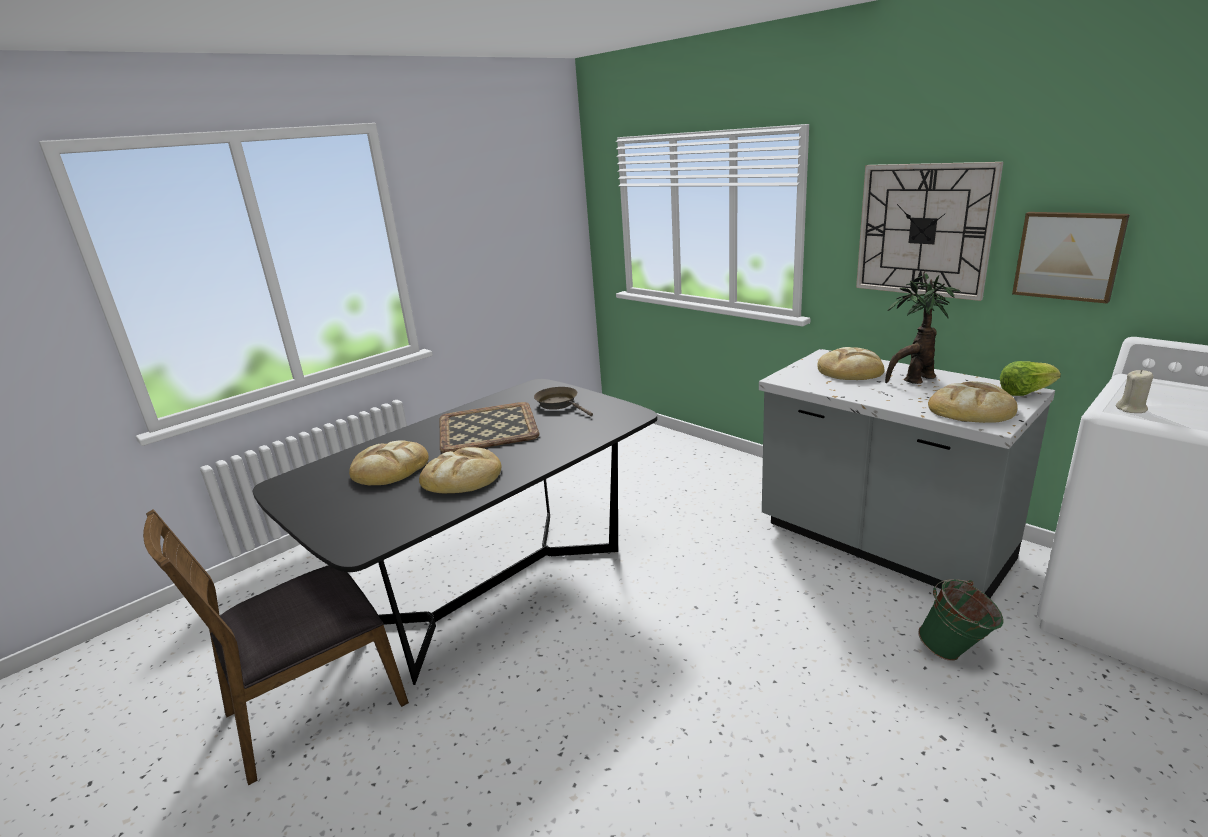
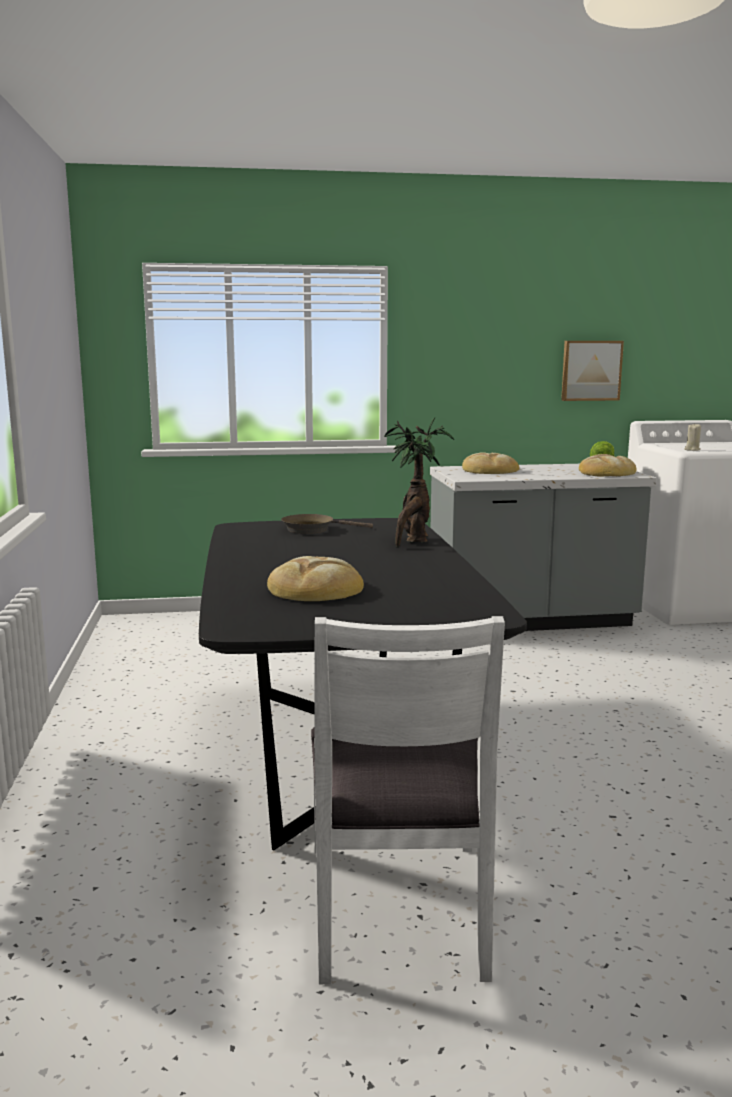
camera: 55 degrees left, 10 degrees down
(313, 706) = (398, 908): brown chair -> white chair
(462, 476) = (404, 572): bread -> none
(486, 428) = (304, 552): tray -> none
(914, 380) = (539, 469): potted plant -> potted plant (414, 541)
(923, 230) = (493, 357): wall clock -> none
(956, 653) = (665, 647): green bucket -> none

